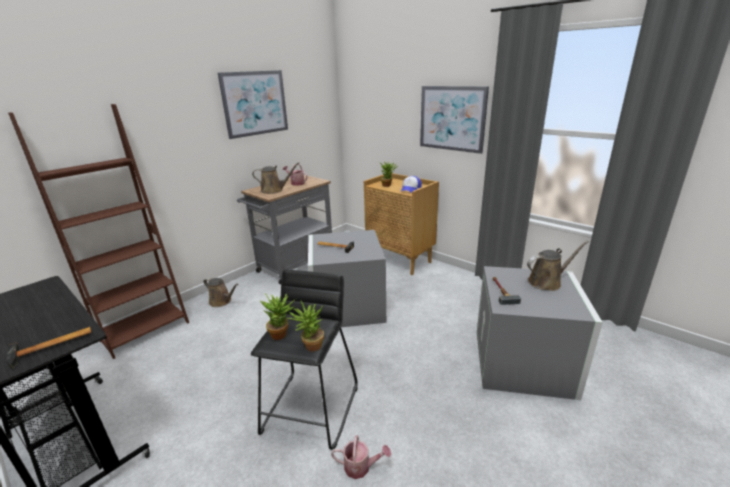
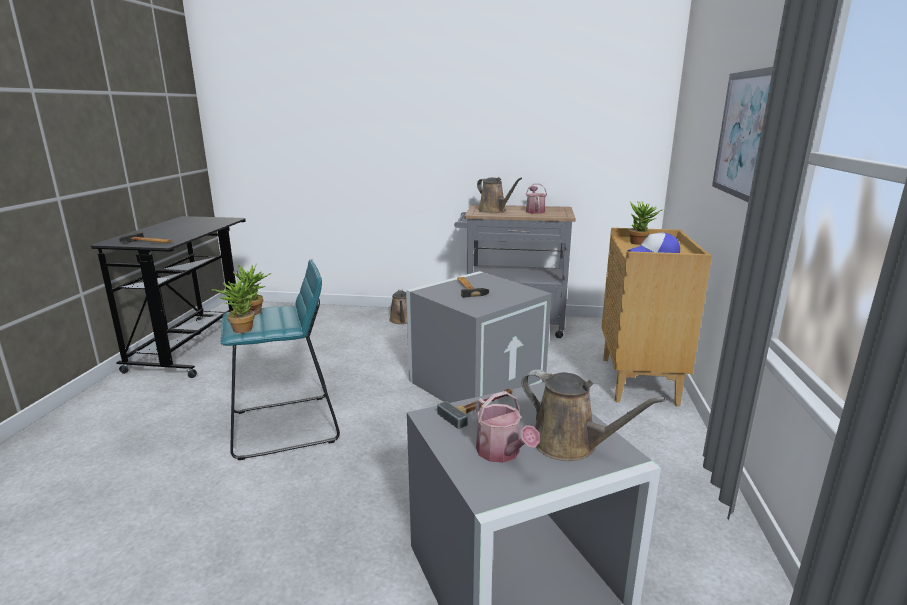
camera: 55 degrees right, 5 degrees down
(145, 331) = (328, 312): brown bookcase -> none
(255, 103) = (516, 98): picture -> none
(311, 409) = (285, 426): black stool -> turquoise stool
(361, 467) = (221, 485): watering can -> watering can (501, 453)

